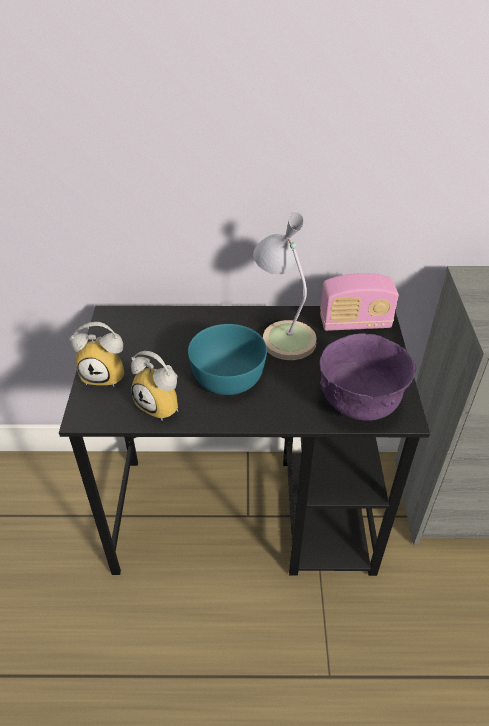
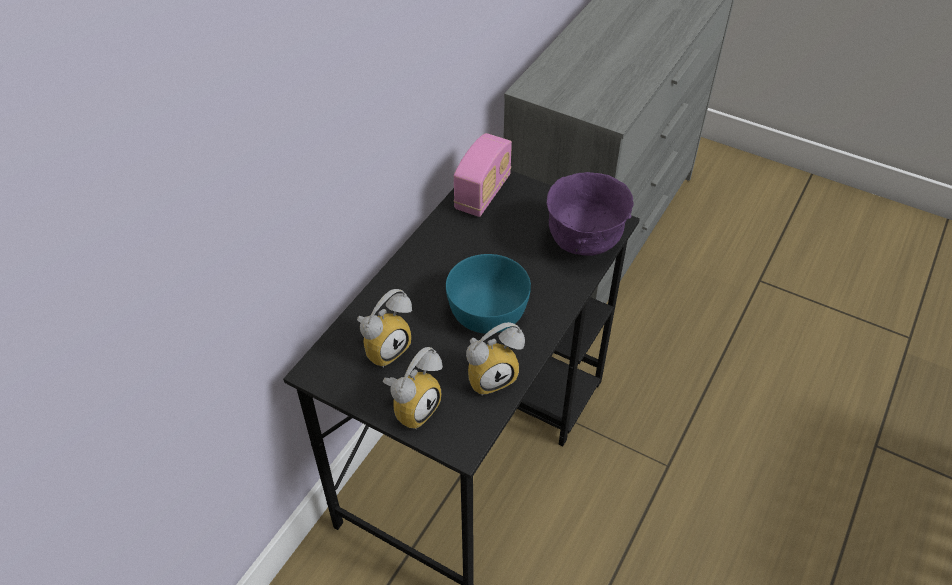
camera: 60 degrees left, 5 degrees up
(153, 338) = (385, 346): none -> alarm clock
(282, 334) = (459, 247): table lamp -> none

